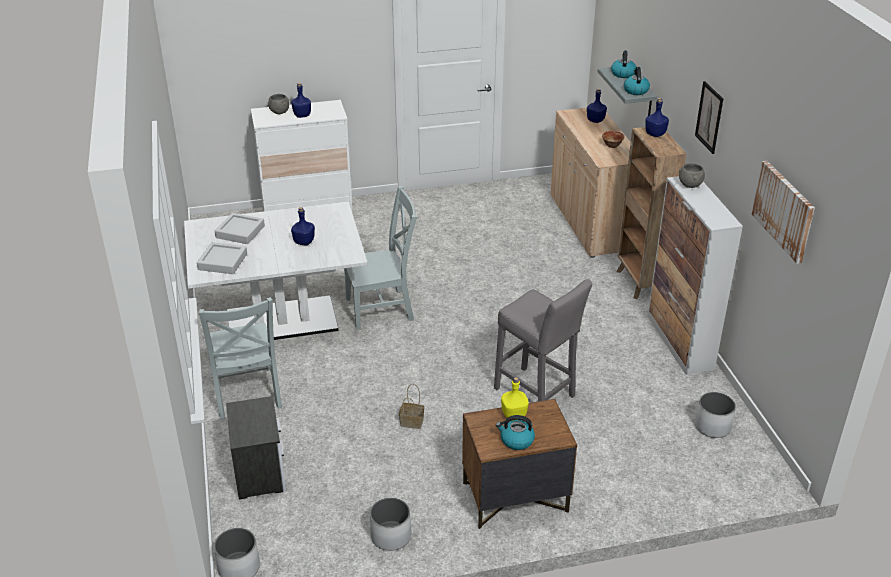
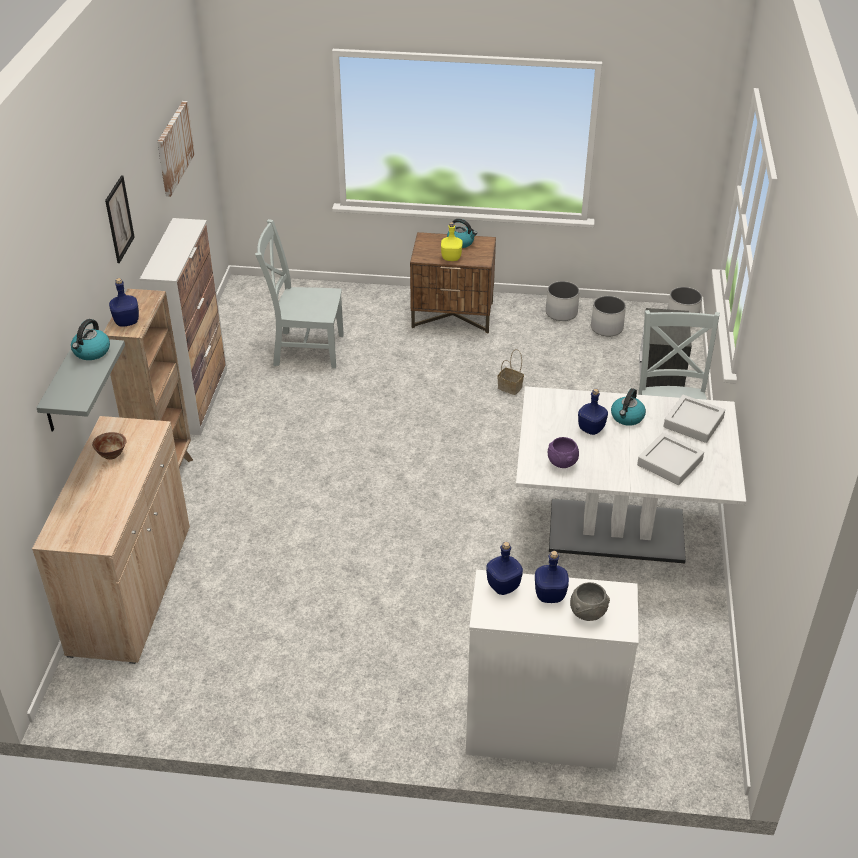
camera: 160 degrees left, 5 degrees up
(319, 216) = (562, 464): none -> purple bowl
(383, 309) = (488, 518): grey chair -> grey chair (305, 349)
(537, 395) = (379, 384): grey stool -> none
(595, 120) = (77, 514): blue bottle -> blue bottle (503, 586)
(623, 73) = (67, 389): kettle -> kettle (627, 417)
(689, 185) = (165, 266): grey bowl -> none
(712, 427) = (251, 326): white planter -> white planter (606, 328)

